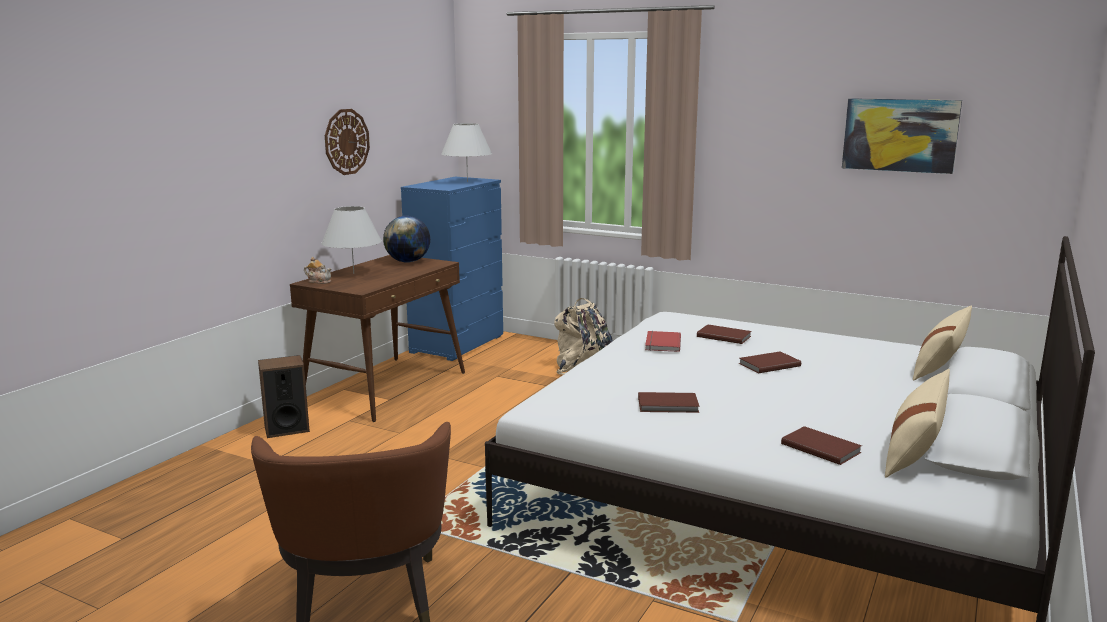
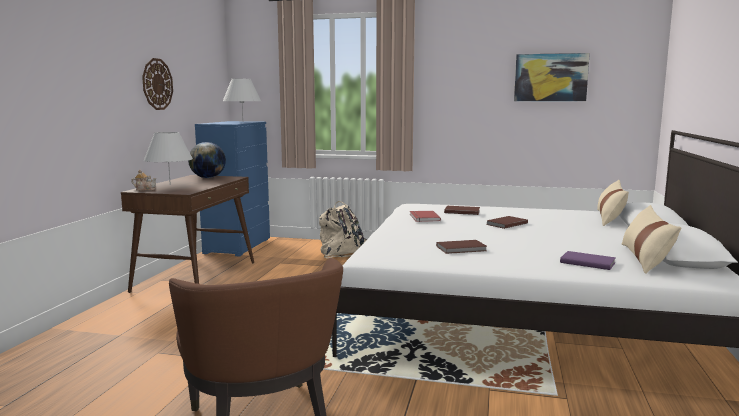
camera: 15 degrees left, 5 degrees down
(286, 428) = (125, 310): speaker -> none
(820, 447) = (587, 262): brown book -> purple book

